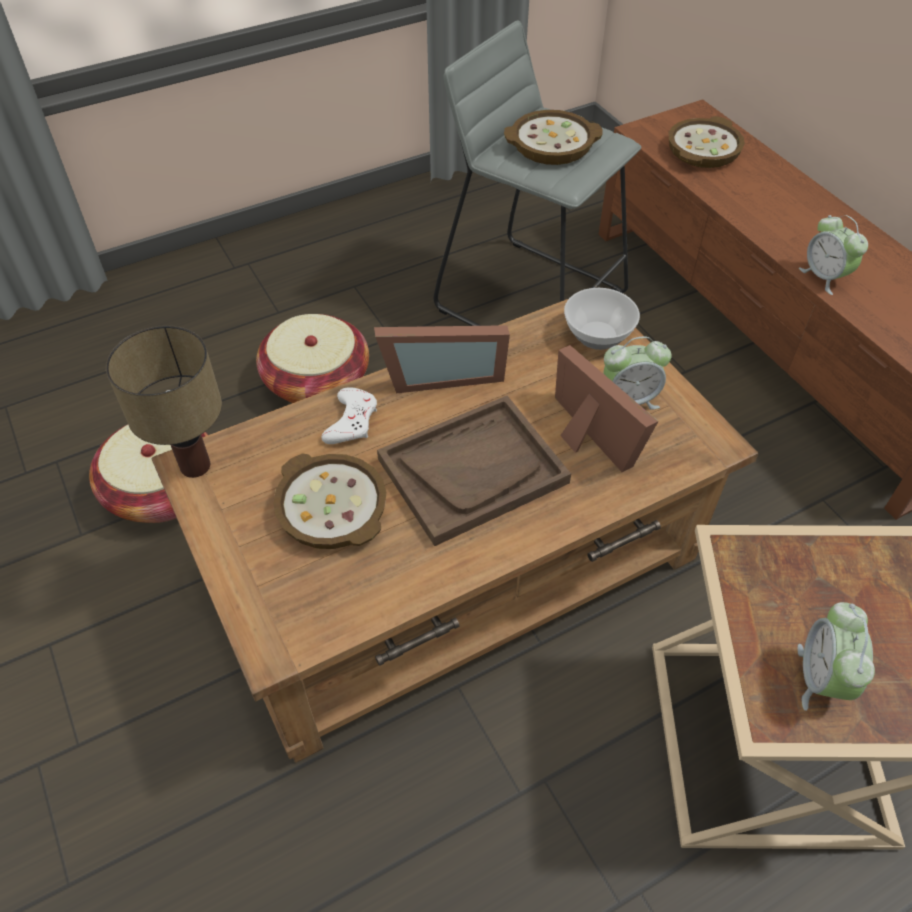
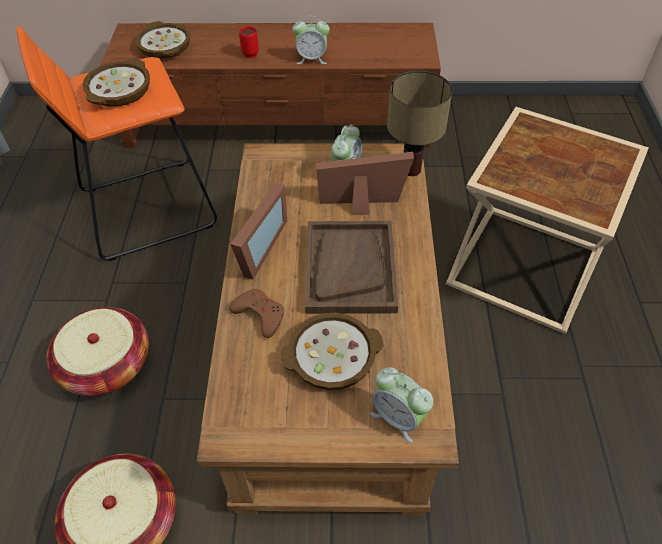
camera: 60 degrees left, 0 degrees up
(197, 466) = (231, 430): table lamp -> table lamp (412, 169)
(351, 421) = (259, 315): white game controller -> brown game controller
(531, 299) = (148, 207): grey stool -> orange stool
(596, 334) = (284, 161): bowl -> none
(770, 219) = (249, 53): none -> red mug
(821, 679) = (583, 187): alarm clock -> alarm clock (398, 417)

